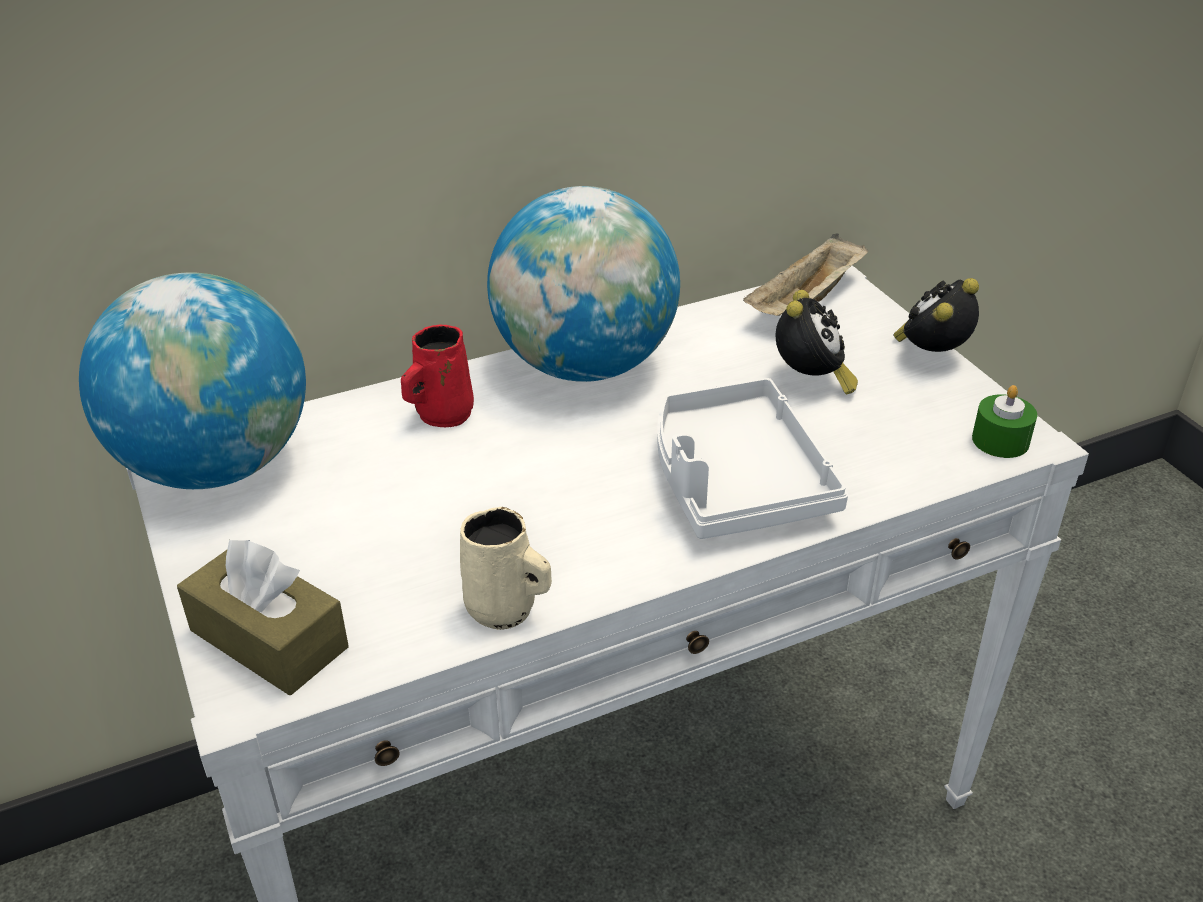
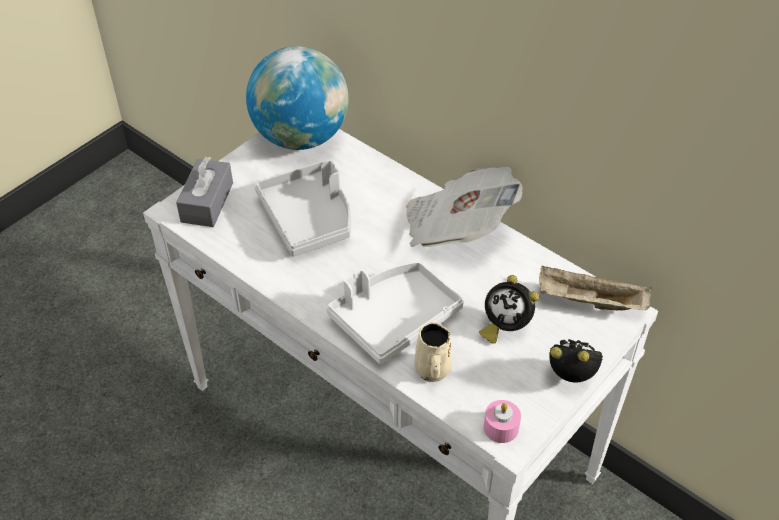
camera: 65 degrees right, 10 degrees up
(269, 639) = (207, 202): brown tissue box -> grey tissue box
(434, 511) = (309, 218): none -> grey tray
(442, 415) = (381, 192): red mug -> none
(504, 610) = (257, 266): beige mug -> beige mug (432, 371)
(585, 365) = (457, 228): globe -> newspaper
(810, 381) = (505, 326): alarm clock -> alarm clock turned 45 degrees clockwise
(1000, 440) = (501, 427): green candle -> pink candle

